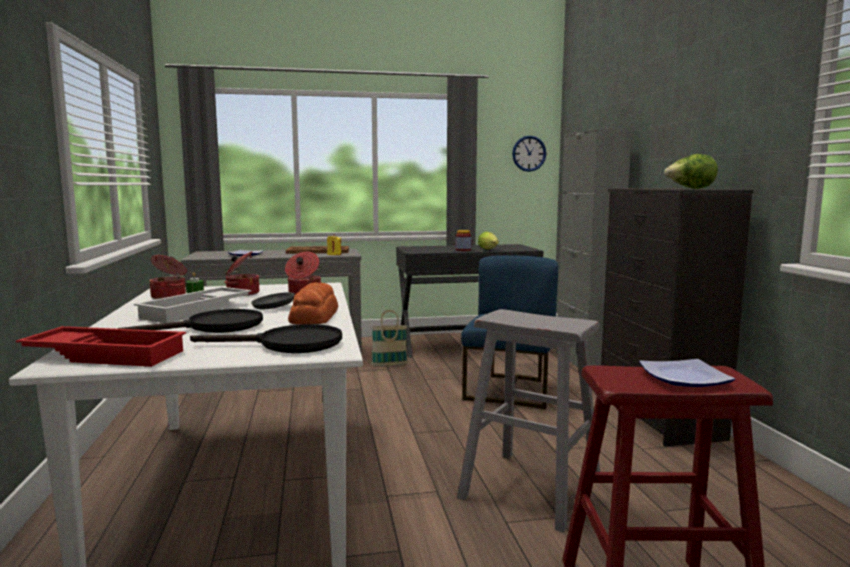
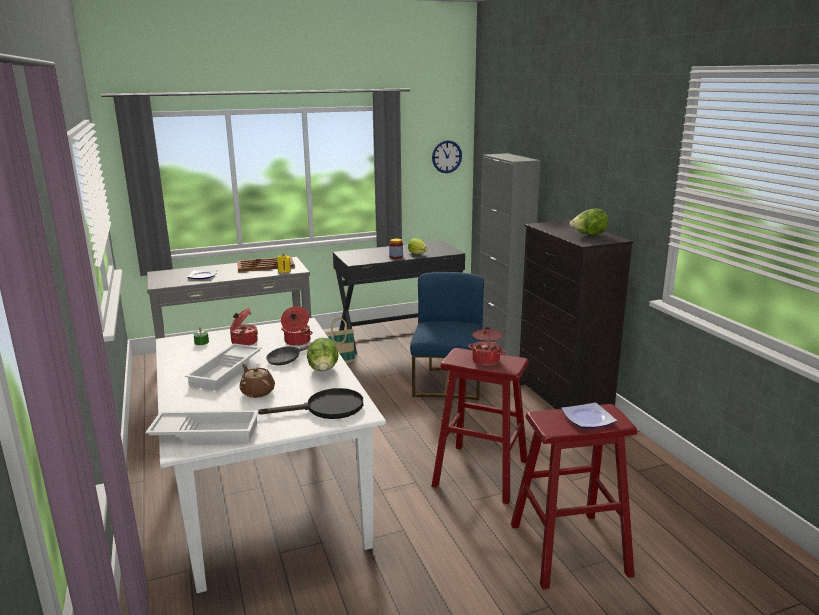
camera: 10 degrees left, 10 degrees up
(108, 354) = (206, 432): red tray -> white tray
(169, 297) = (186, 352): cooking pot -> cooking pot (486, 360)
(214, 327) = (257, 392): black frying pan -> brown teapot
(315, 316) = (323, 371): bread -> lettuce
(531, 488) = (481, 473): grey stool -> red stool

